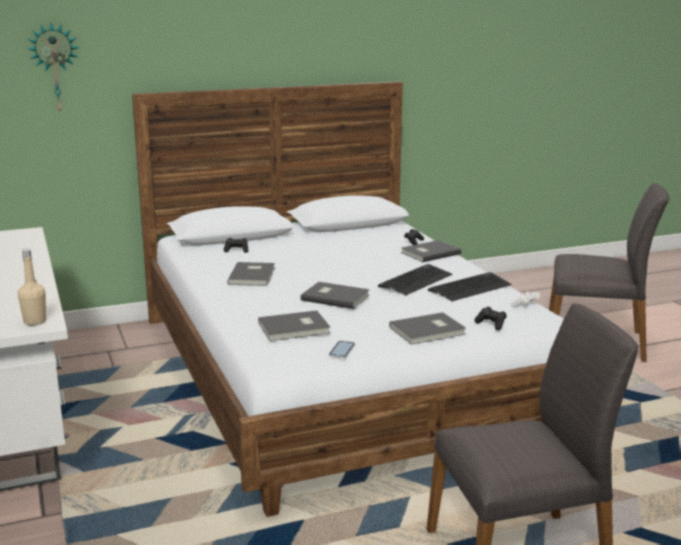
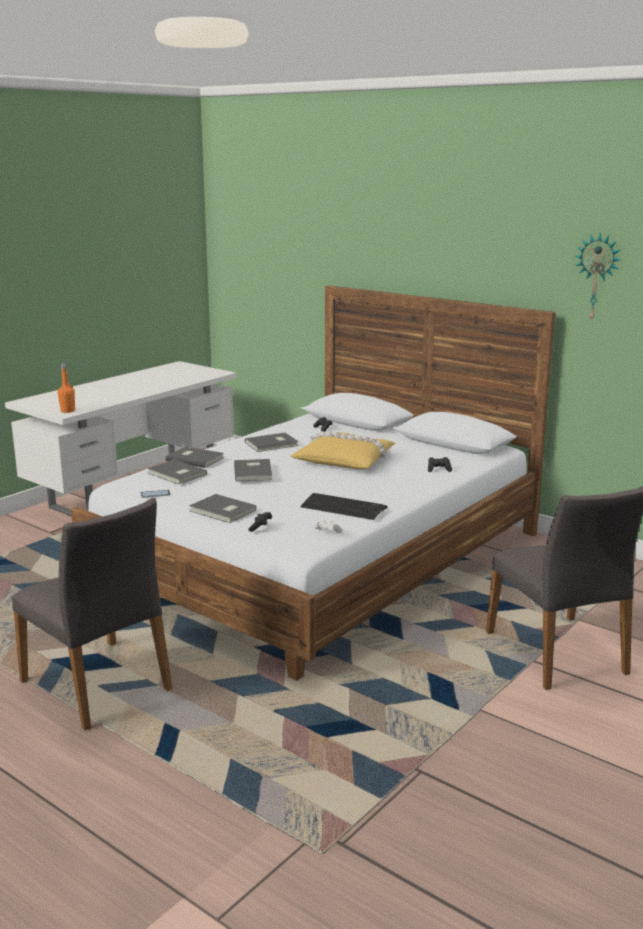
camera: 60 degrees right, 0 degrees up
(35, 321) = (67, 411): beige bottle -> orange bottle
(55, 68) = (287, 257): wall clock -> wall clock (597, 277)
(342, 262) = (345, 460): none -> yellow pillow
(415, 281) = (333, 488): keyboard -> none
(429, 253) = (416, 479): grey book -> grey book (195, 458)

